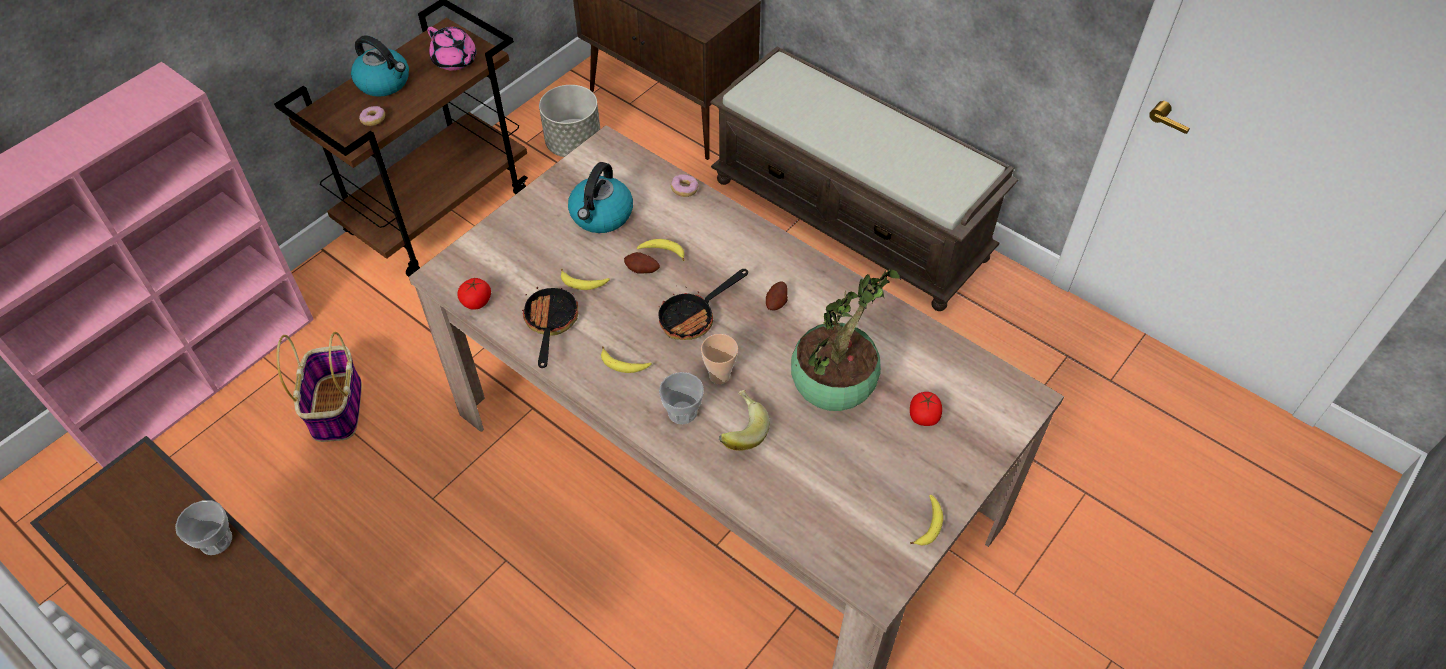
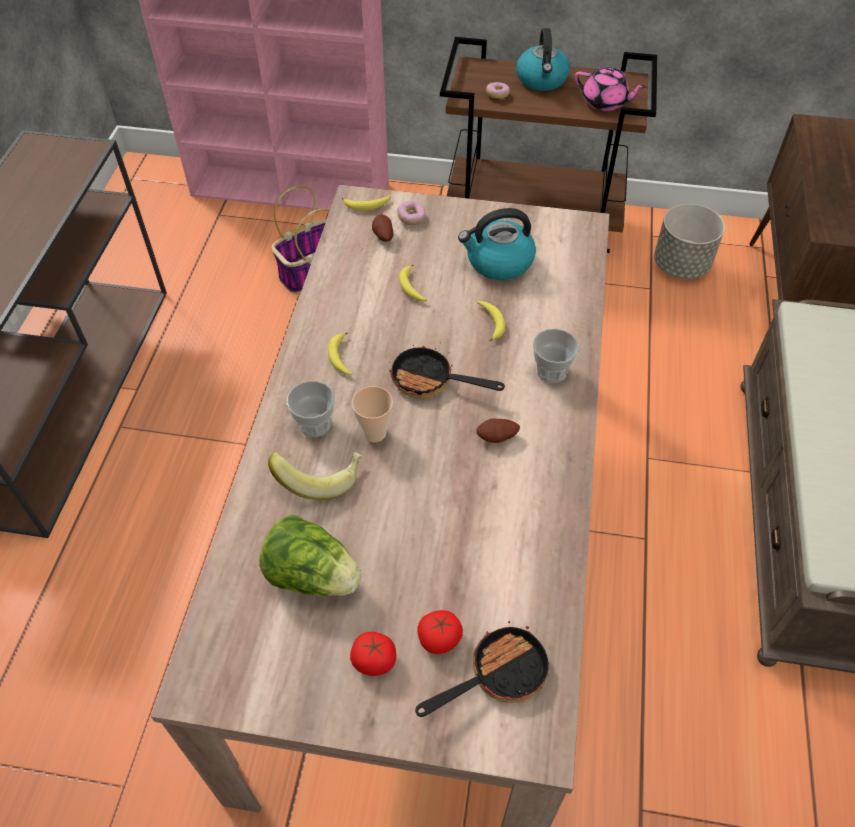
camera: 60 degrees right, 0 degrees up
(216, 540) = (46, 216): cup -> cup (551, 371)
(455, 61) = (605, 102): pink teapot -> pink teapot turned 75 degrees counterclockwise
(476, 302) = (342, 234): tomato -> tomato (374, 660)
(550, 324) = (351, 288): frying pan -> frying pan (497, 674)
(642, 271) = (457, 319): potato -> potato (382, 236)
(684, 190) = (580, 302): donut -> donut (411, 218)
(826, 472) = (312, 575): none -> lettuce
(833, 389) = (420, 536): potted plant -> none
(929, 524) = (298, 705): banana -> banana (367, 206)

